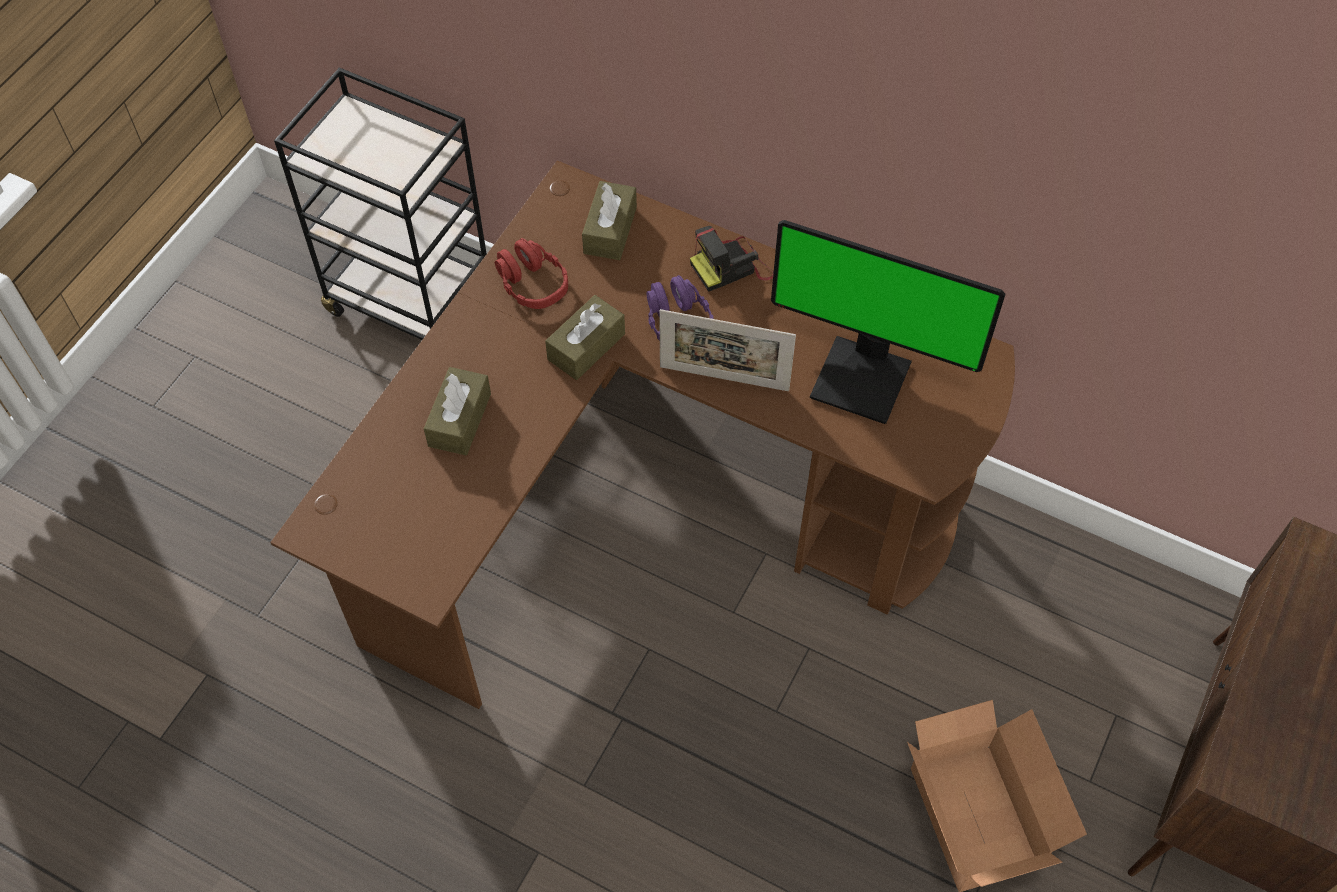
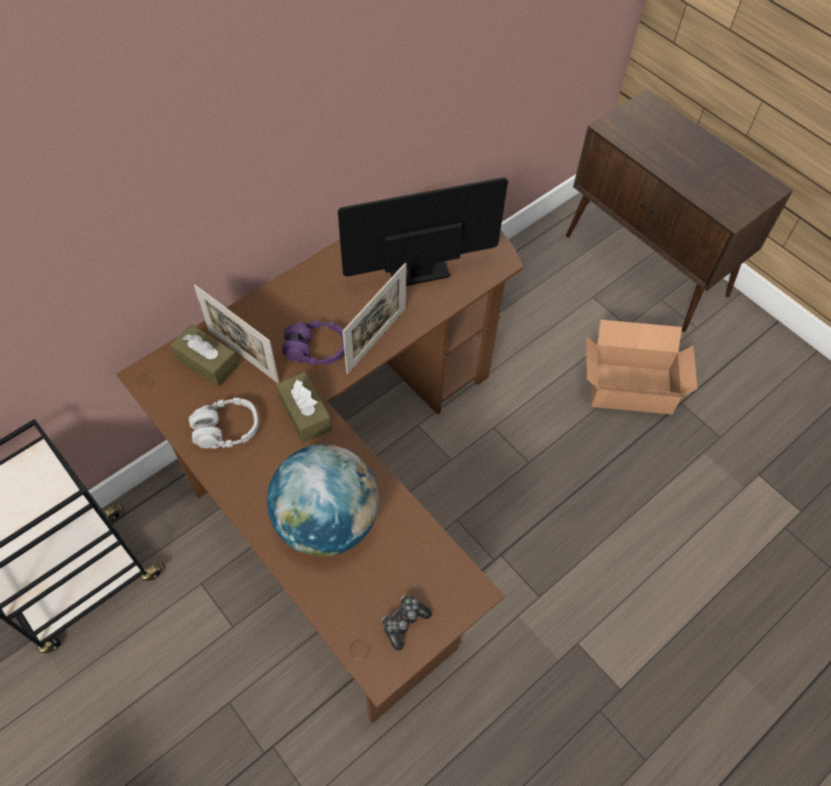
camera: 70 degrees left, 0 degrees up
(369, 535) = (404, 622): none -> game controller
(459, 420) = (327, 521): brown tissue box -> globe
(532, 284) = (226, 429): red headphones -> grey headphones
(635, 258) = (243, 355): none -> picture frame
(731, 267) = (285, 301): camera -> none
(863, 377) = (415, 265): monitor -> monitor turned 150 degrees counterclockwise

